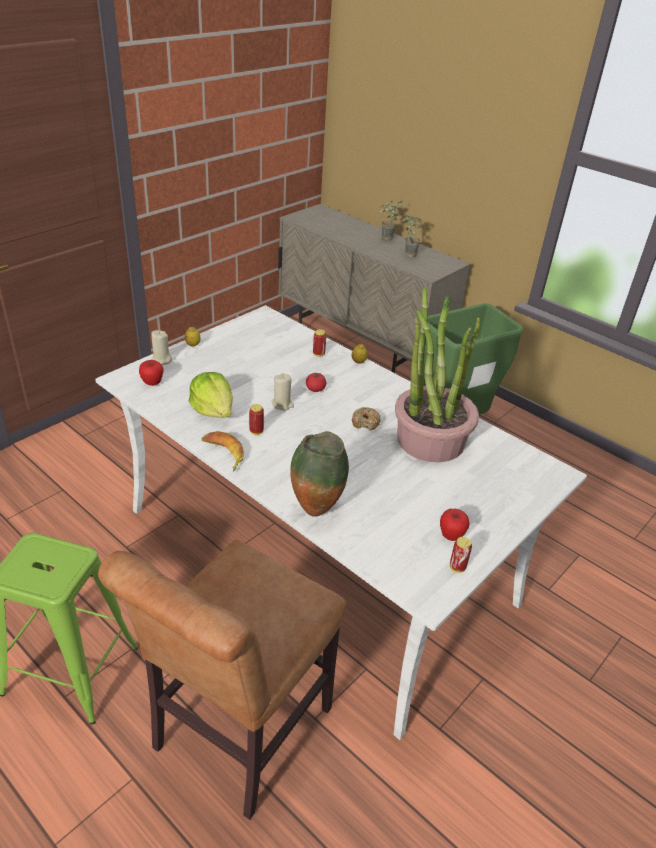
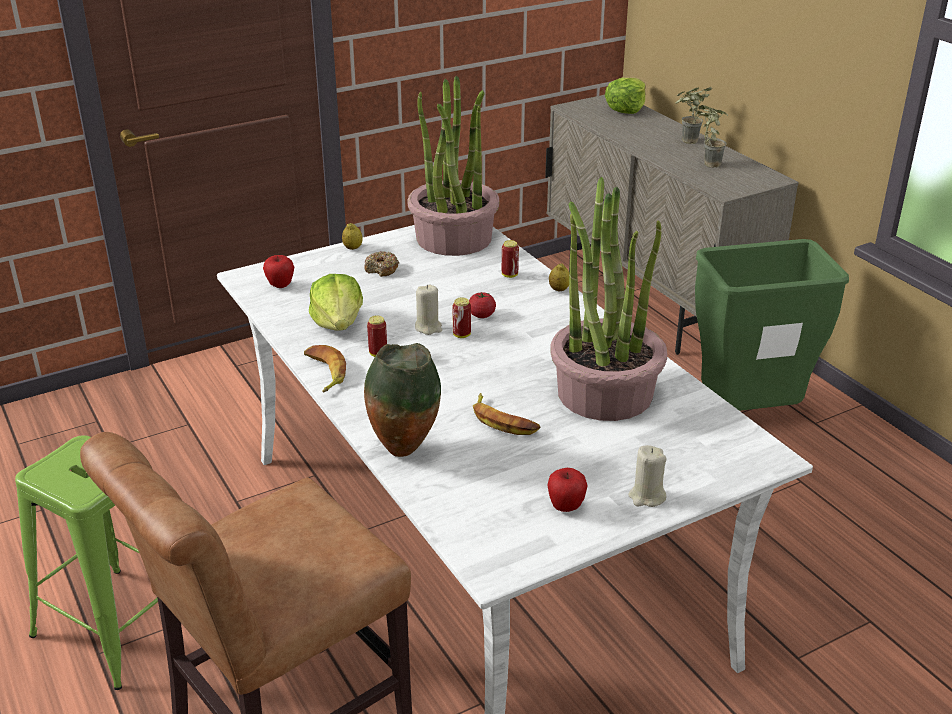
camera: 20 degrees right, 5 degrees down
(161, 360) = (304, 261): beige candle -> beige candle (646, 497)
(264, 329) = (454, 239): none -> potted plant
(332, 216) = (626, 109): none -> lettuce
(365, 423) = (526, 361): donut -> donut (382, 269)
(374, 473) = (503, 421): none -> banana
(457, 567) = (552, 543): can -> can (461, 335)

